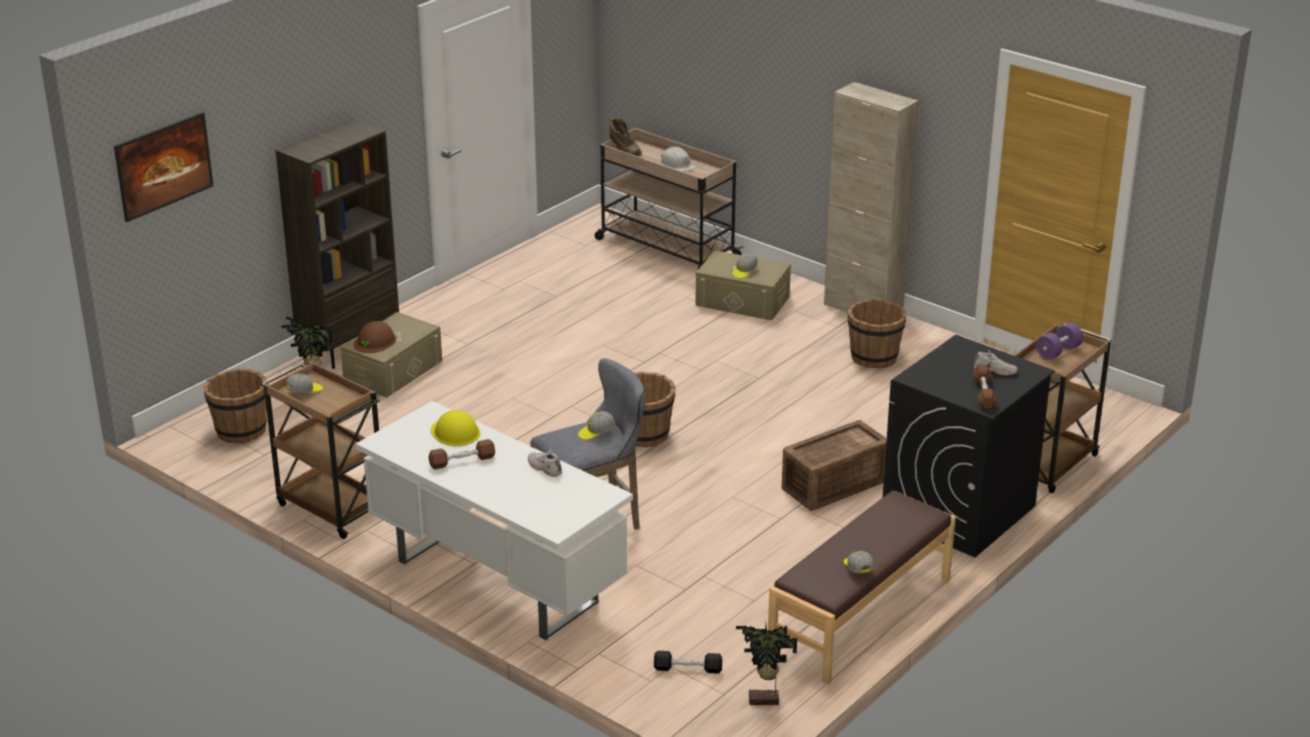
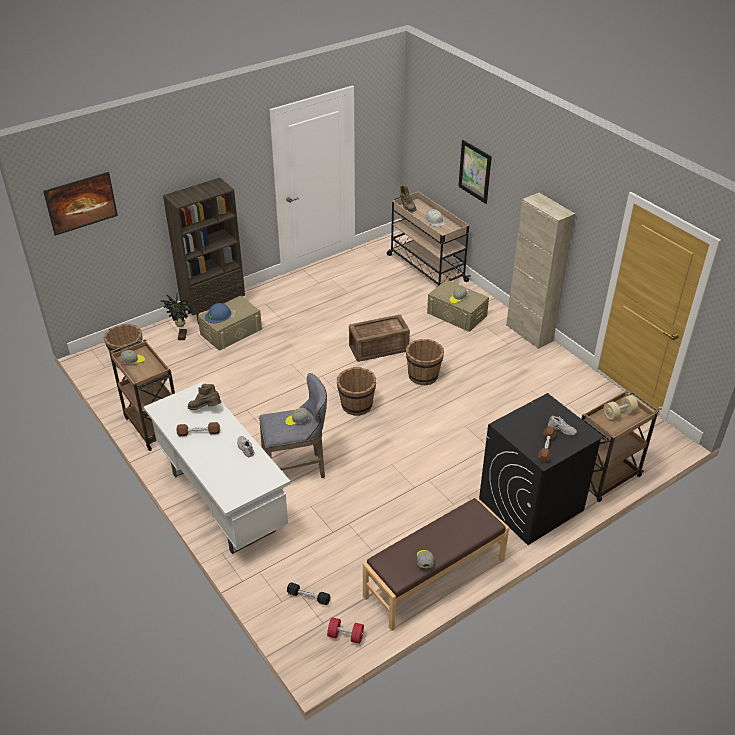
camera: 15 degrees right, 10 degrees up
(375, 341) = (218, 315): brown hard hat -> blue hard hat
(455, 432) = (205, 408): yellow hard hat -> brown boot
(737, 74) = (475, 171): none -> picture
(764, 702) = (345, 635): potted plant -> red dumbbell
(832, 485) = (457, 467): crate -> crate (377, 348)
(874, 357) = (522, 371): brown bucket -> brown bucket (423, 376)
(1058, 351) = (619, 413): purple dumbbell -> beige dumbbell

